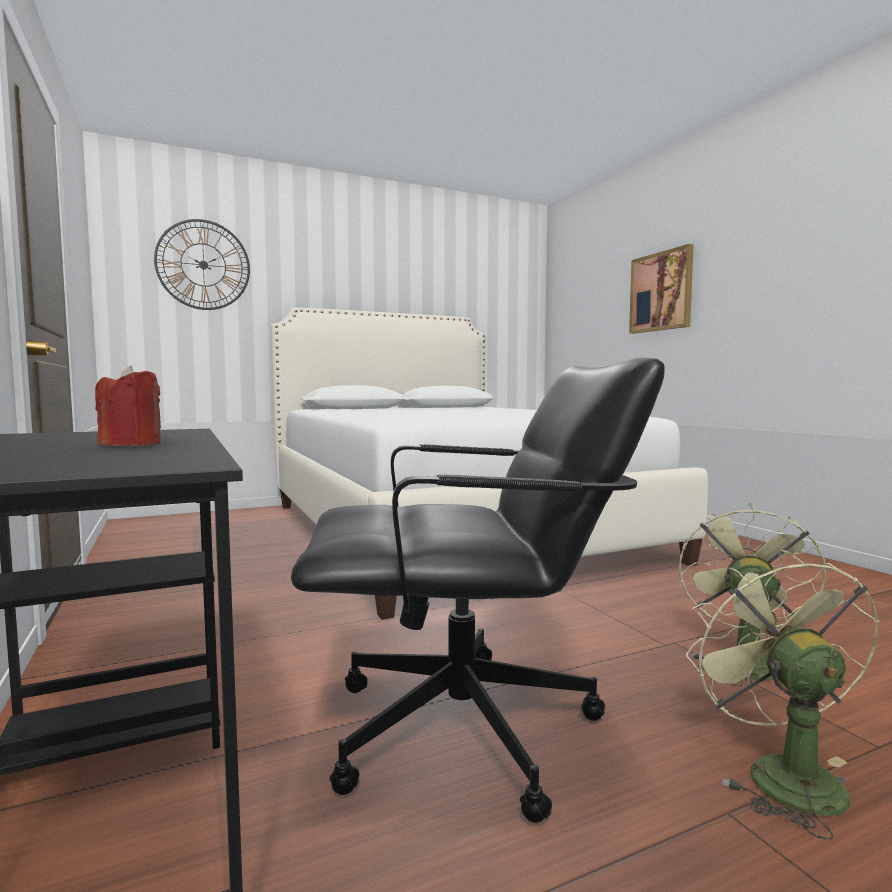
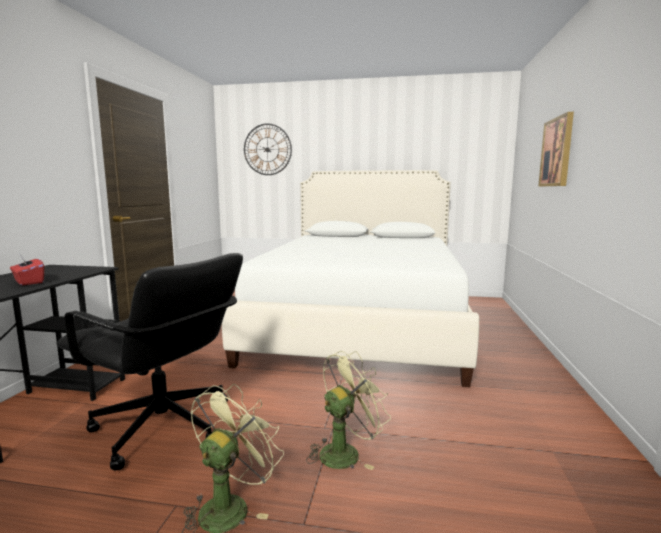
camera: 35 degrees right, 5 degrees up
(131, 445) = (28, 282): red candle -> red tissue box

